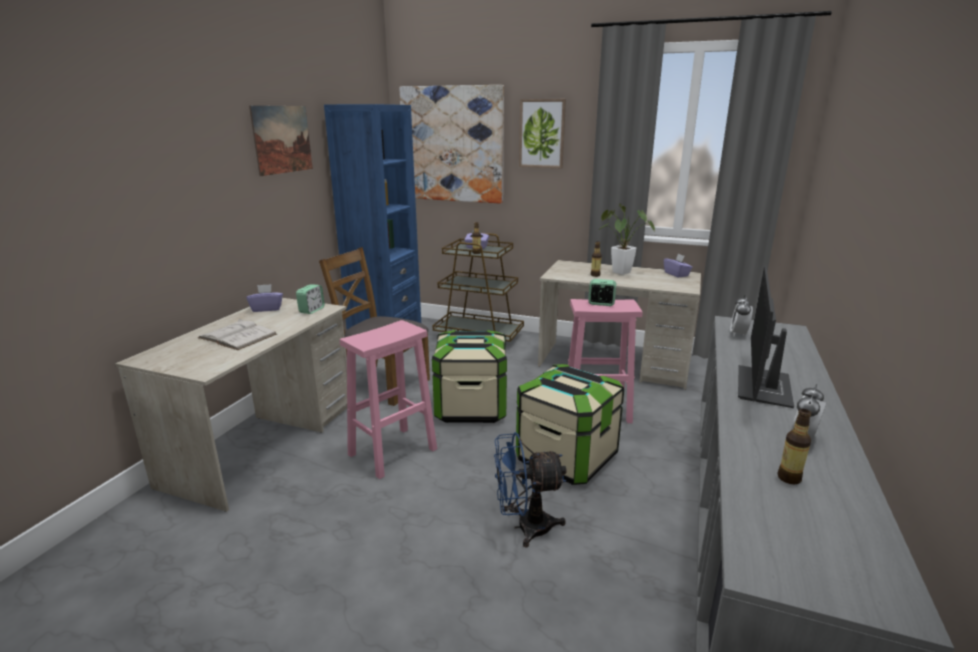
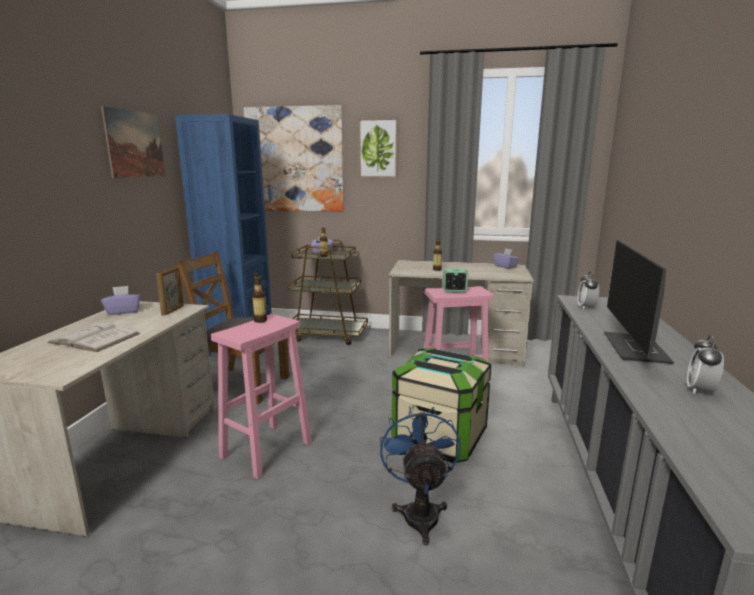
camera: 10 degrees left, 5 degrees down
(311, 310) = (173, 310): alarm clock -> picture frame
(471, 407) = (336, 399): storage box -> none
(524, 527) = (419, 512): blue fan -> blue fan turned 105 degrees clockwise
(618, 271) = (455, 266): potted plant -> none
(789, 478) = (714, 427): bottle -> bottle (260, 320)

